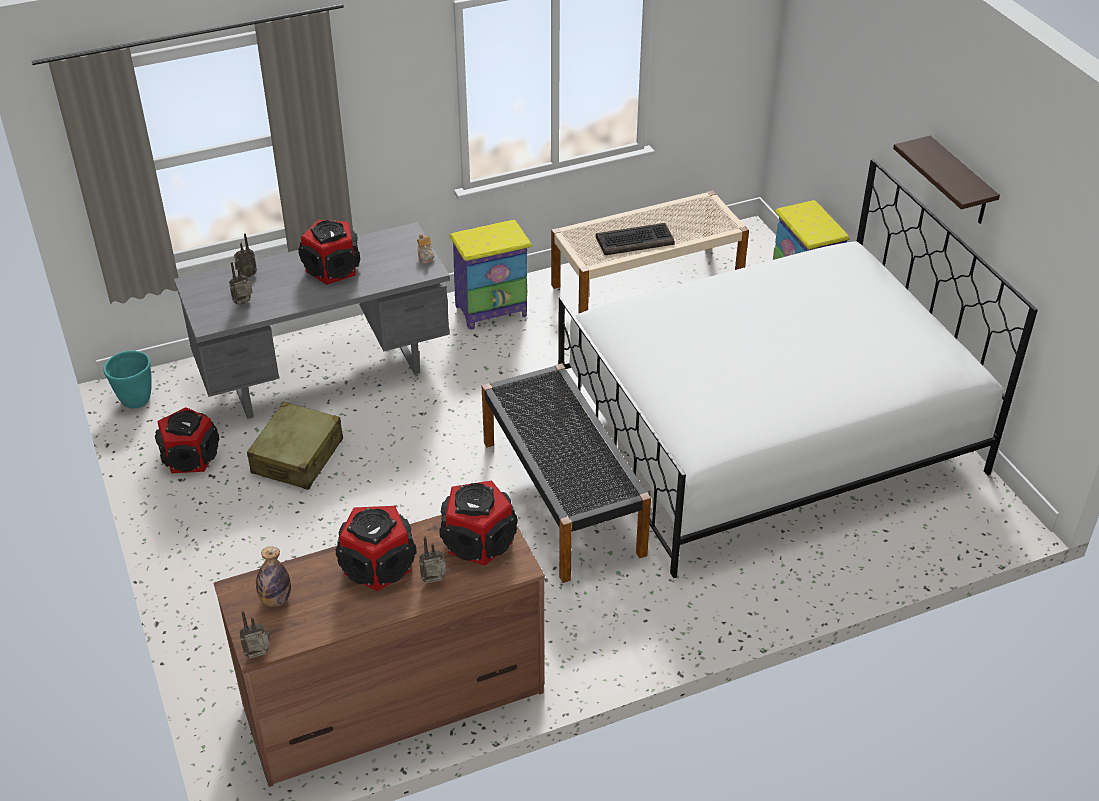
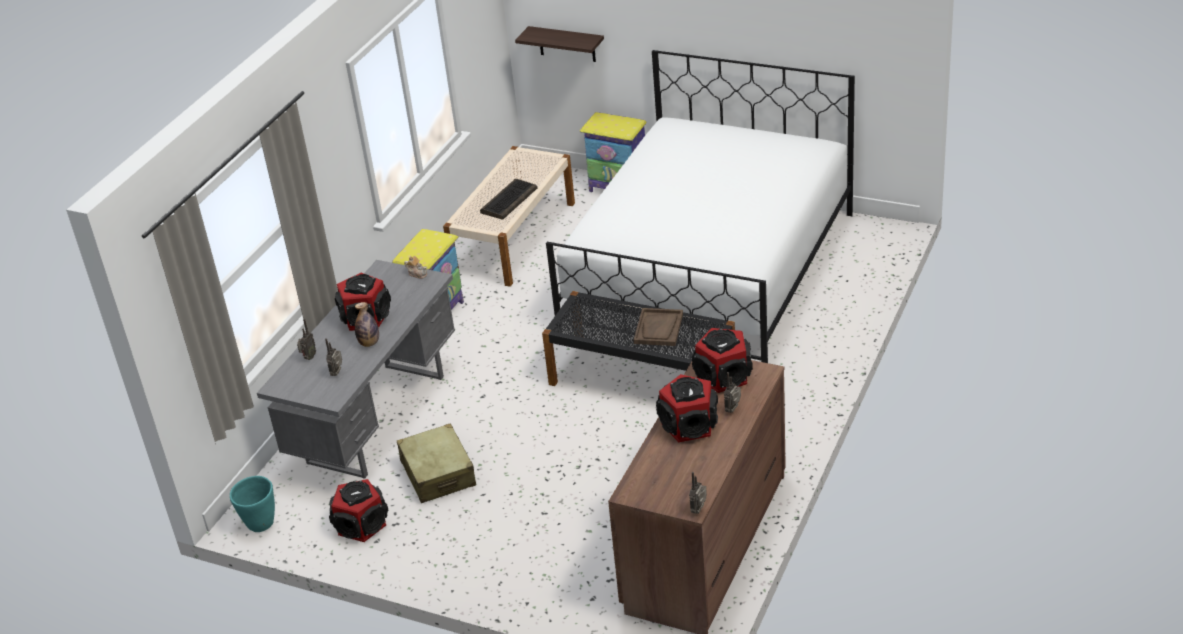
camera: 40 degrees left, 5 degrees down
(275, 599) = (660, 481): bottle -> bottle (369, 343)
(576, 454) = (658, 328): none -> brown tray
(960, 182) = (746, 26): shelf -> shelf (567, 44)

